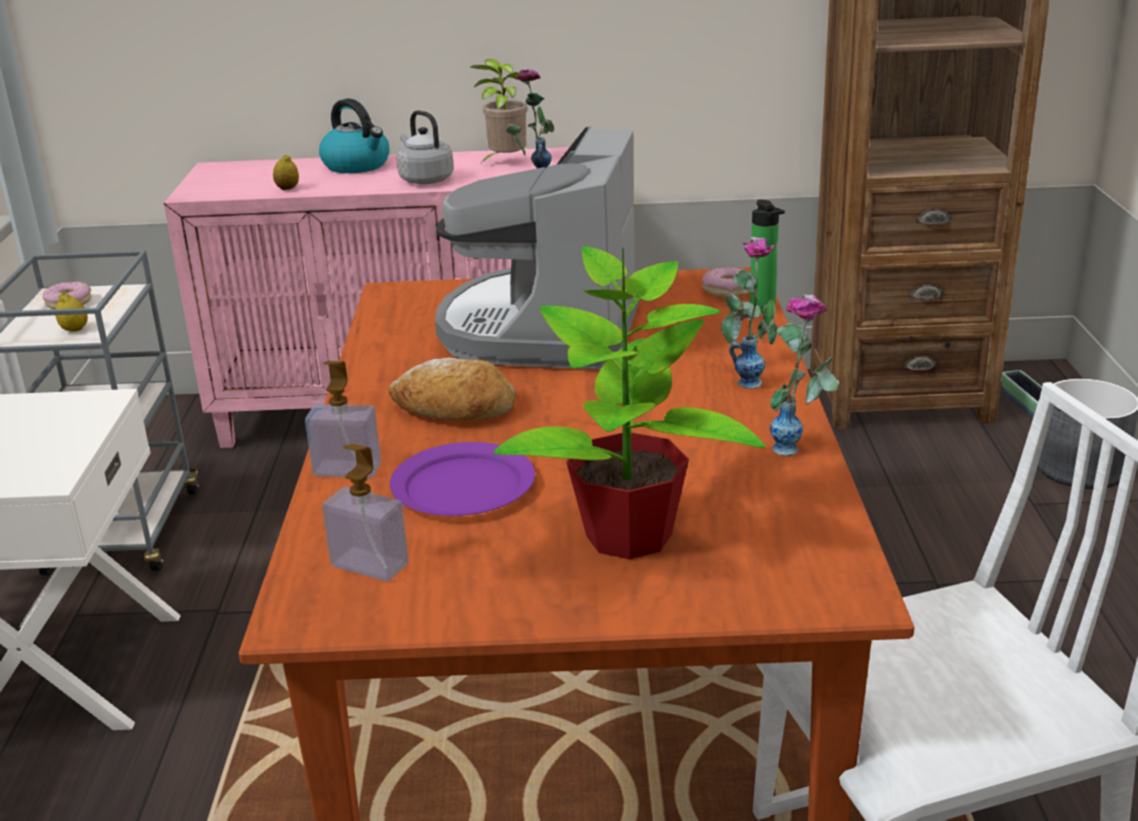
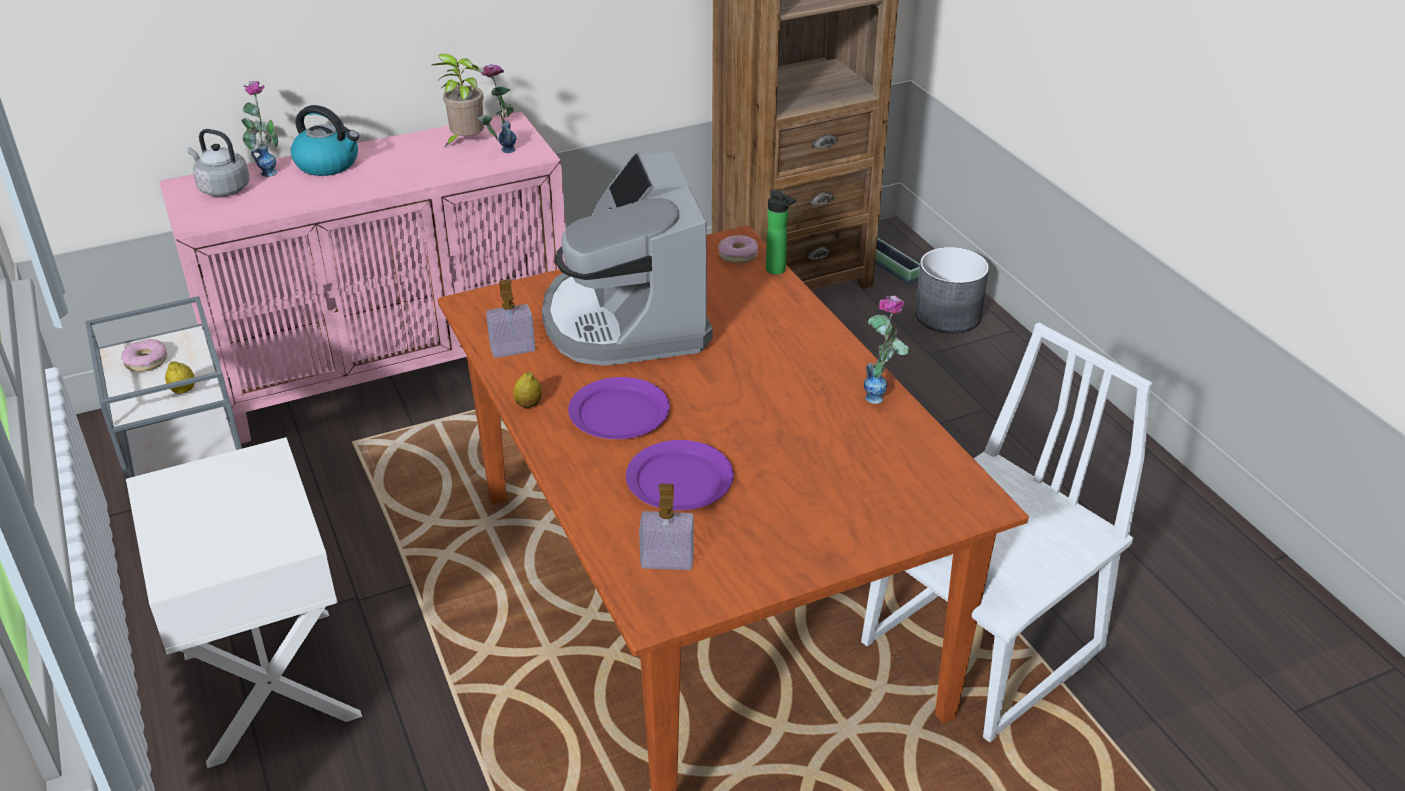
camera: 25 degrees left, 10 degrees up
(287, 189) = (287, 203): lemon -> lemon (528, 405)
(347, 469) = (583, 485): soap dispenser -> soap dispenser (512, 349)
(424, 179) = (408, 173): grey kettle -> grey kettle (222, 188)
(454, 409) = (618, 413): bread -> purple plate
(628, 537) = (821, 494): potted plant -> none
(747, 376) = (807, 338): vase -> vase (267, 169)

